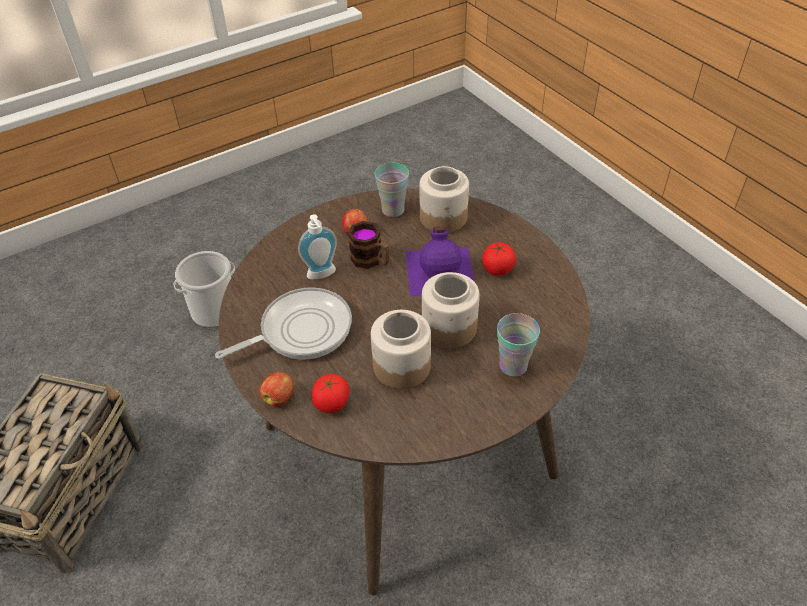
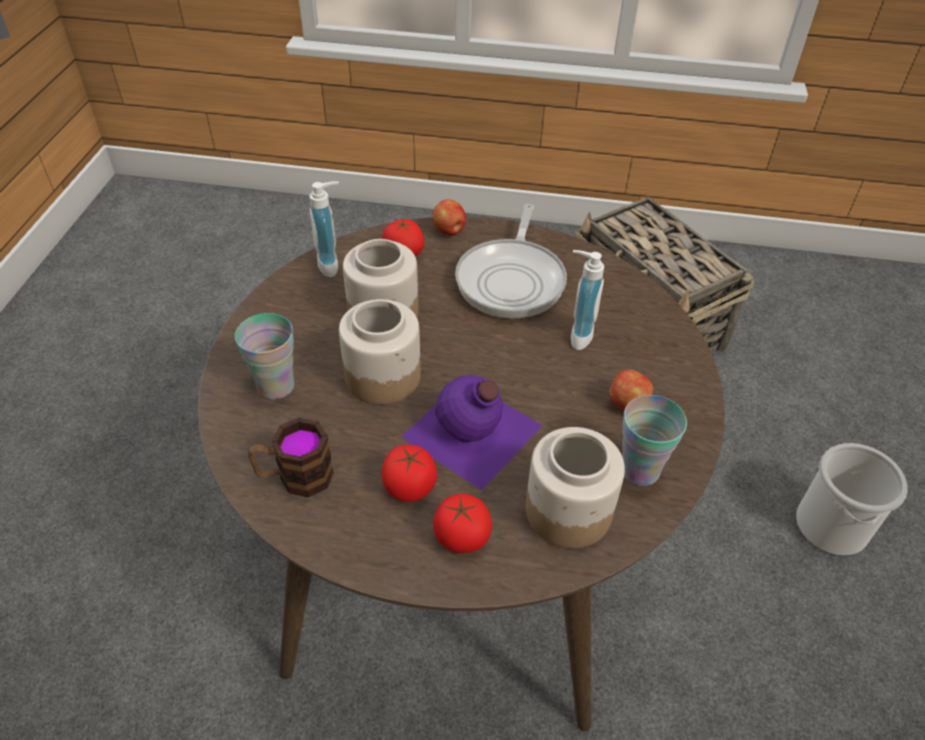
camera: 130 degrees right, 0 degrees up
(371, 260) = (558, 386): mug -> mug (295, 477)
(387, 432) = (332, 264): none -> soap dispenser
(498, 238) = (461, 537): none -> tomato

